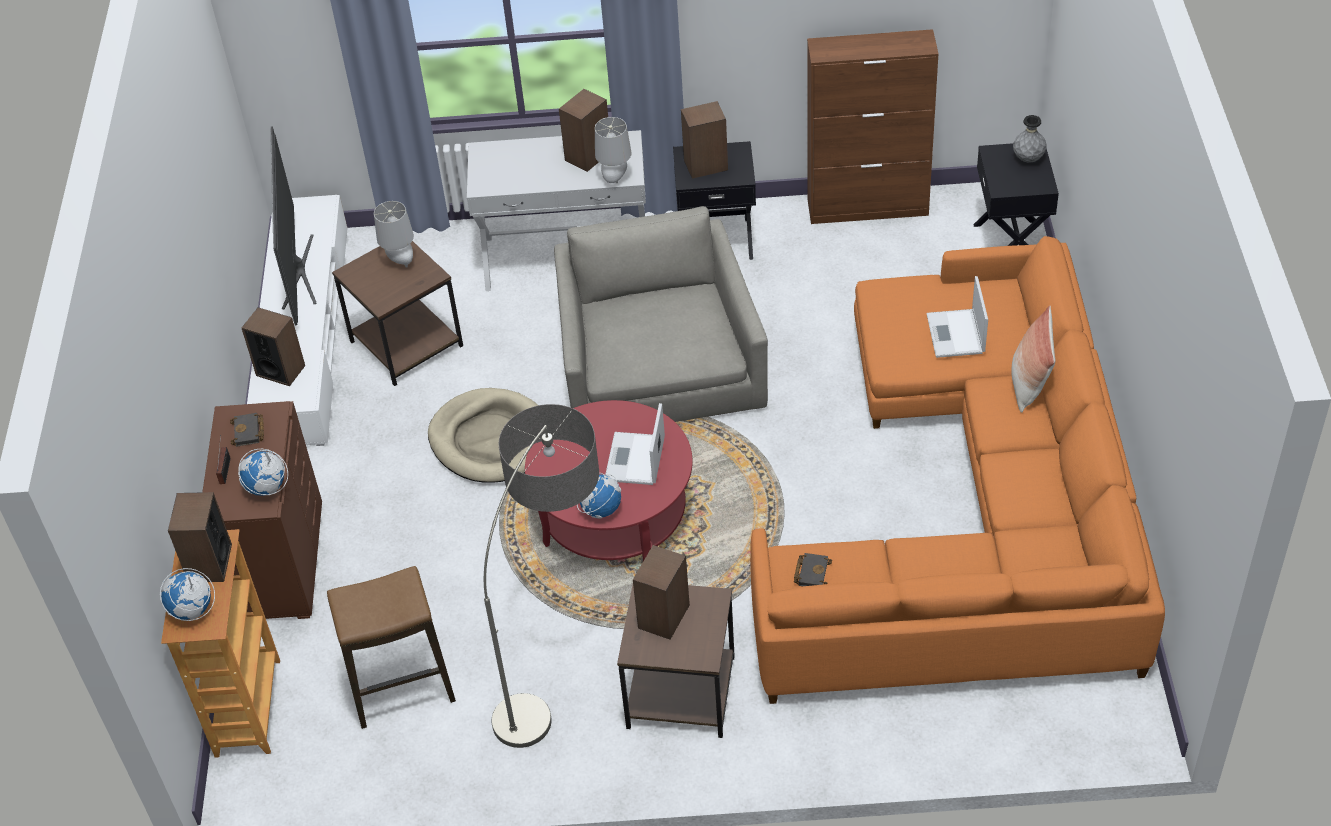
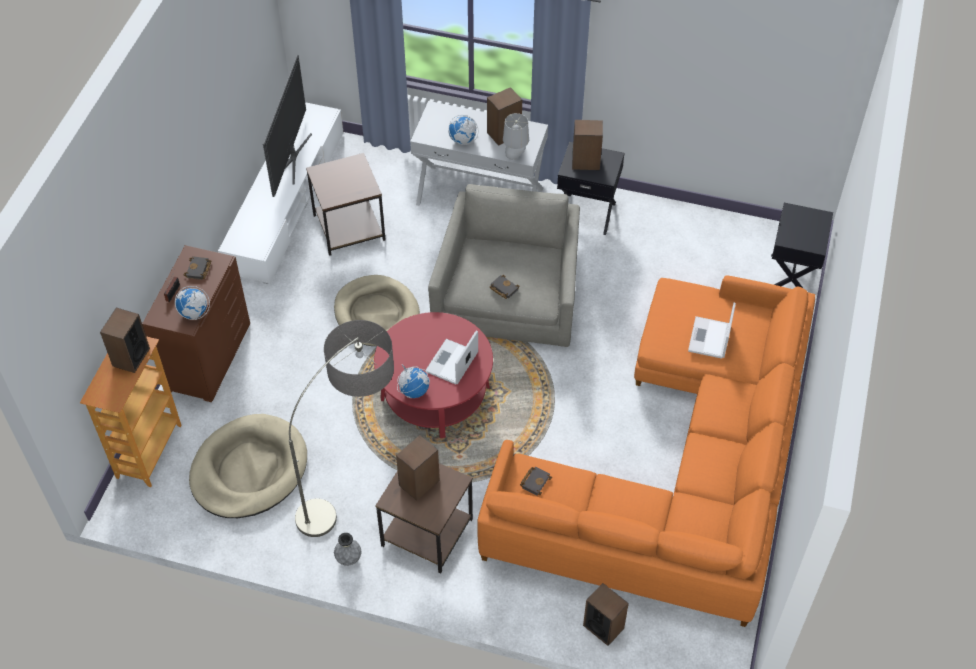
camera: 15 degrees right, 5 degrees up
(192, 610) = (107, 386): globe -> globe (462, 140)
(280, 370) = (252, 225): speaker -> speaker (603, 626)
(400, 261) = (353, 173): grey table lamp -> none
(401, 688) = (249, 470): stool -> beige dog bed
(661, 350) = (503, 288): none -> black book
(868, 207) = (702, 219): brown cabinet -> none
(1028, 159) = (815, 222): grey vase -> grey vase (348, 558)
(1029, 384) = (745, 391): pillow -> none

